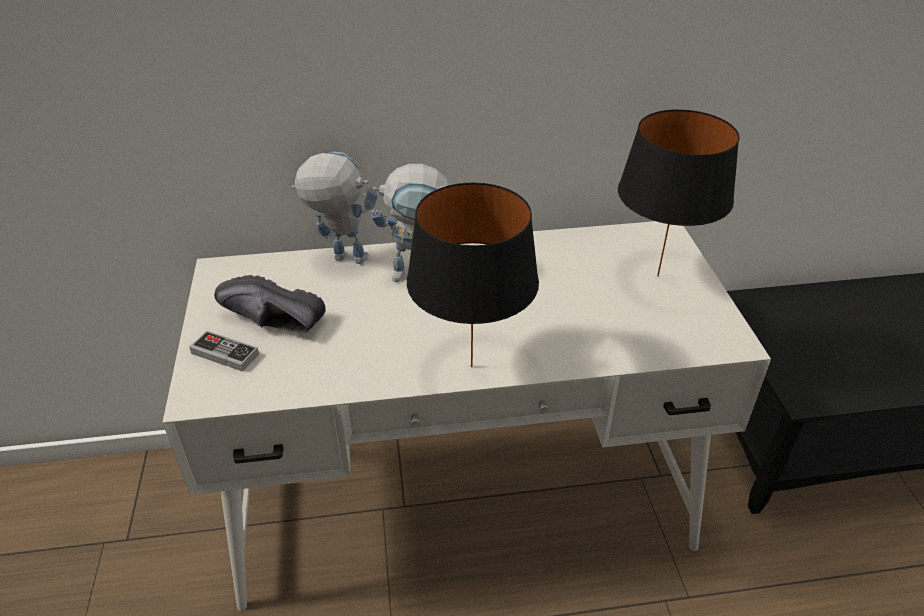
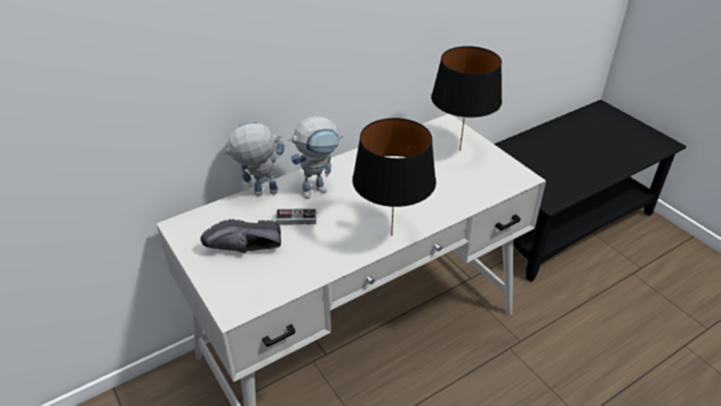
camera: 25 degrees left, 0 degrees up
(225, 354) = (230, 278): game controller -> game controller (296, 218)

